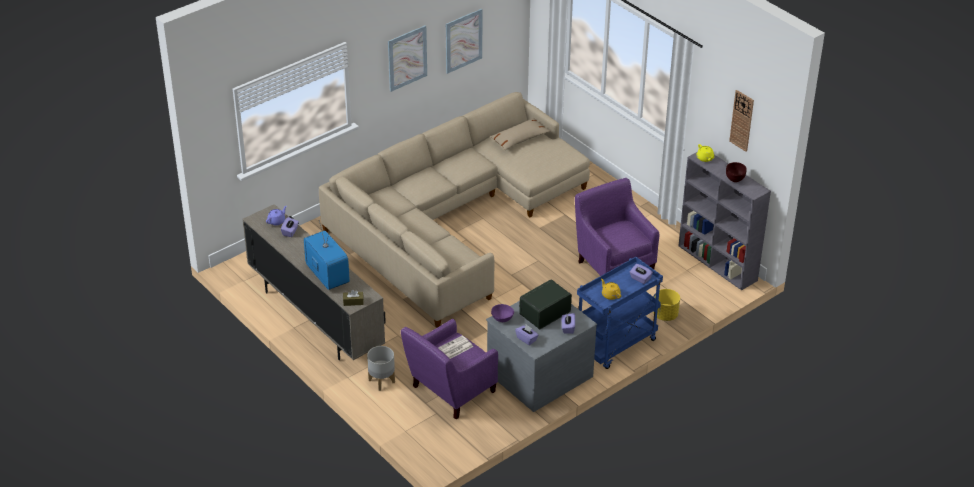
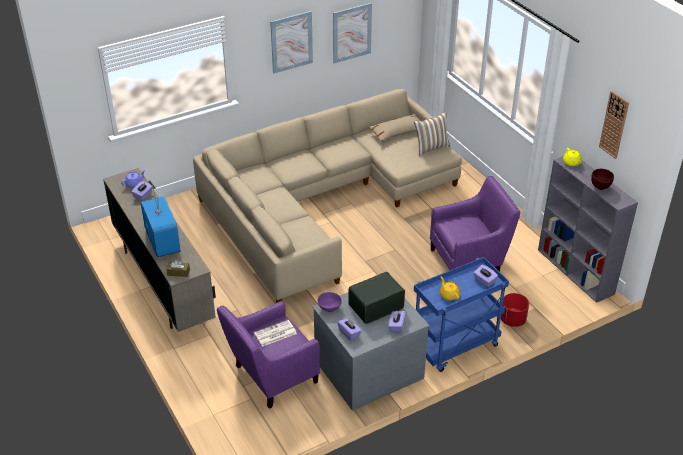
camera: 10 degrees right, 0 degrees up
(381, 381) = (206, 356): grey planter -> none
(557, 152) = (431, 147): none -> pillow
(614, 263) = (469, 261): purple armchair -> purple armchair turned 90 degrees clockwise
(665, 315) = (512, 320): yellow planter -> red planter

